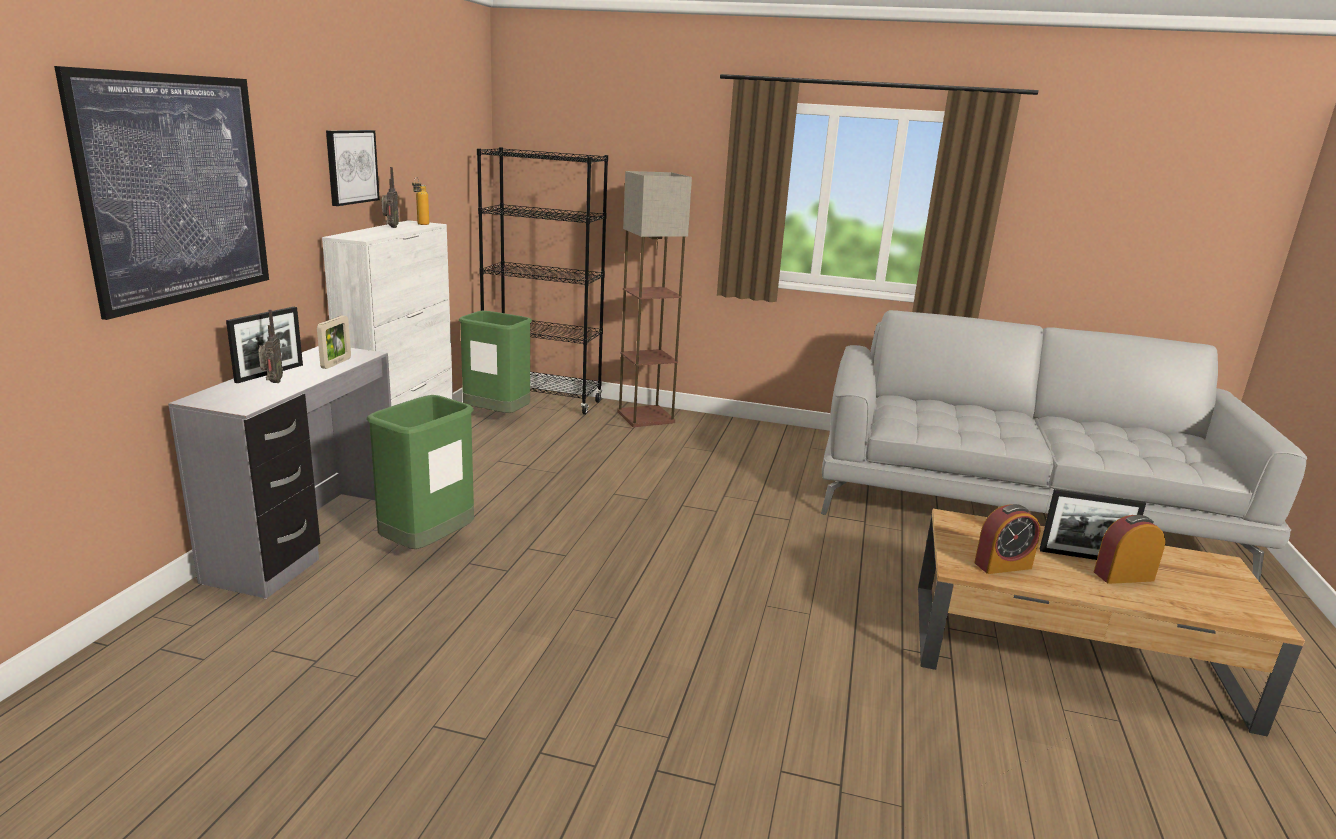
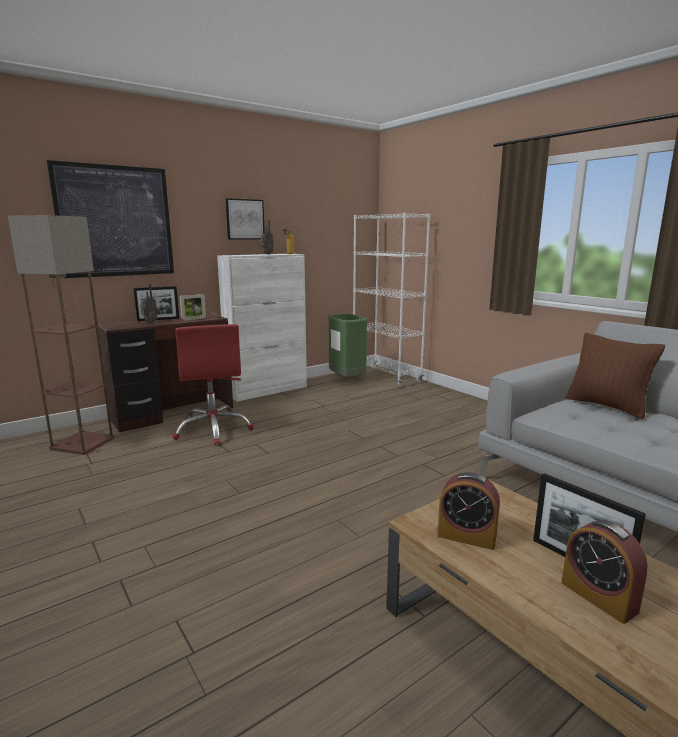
camera: 40 degrees right, 5 degrees down
(309, 539) = (174, 414): grey desk -> brown desk
(428, 546) = (213, 430): green trash can -> red office chair
(542, 401) = (386, 376): black bookcase -> white bookcase
(647, 417) = (438, 395): floor lamp -> floor lamp (83, 444)
(924, 405) = (606, 406): none -> brown pillow
(1123, 576) = (598, 597): alarm clock -> alarm clock turned 150 degrees counterclockwise

